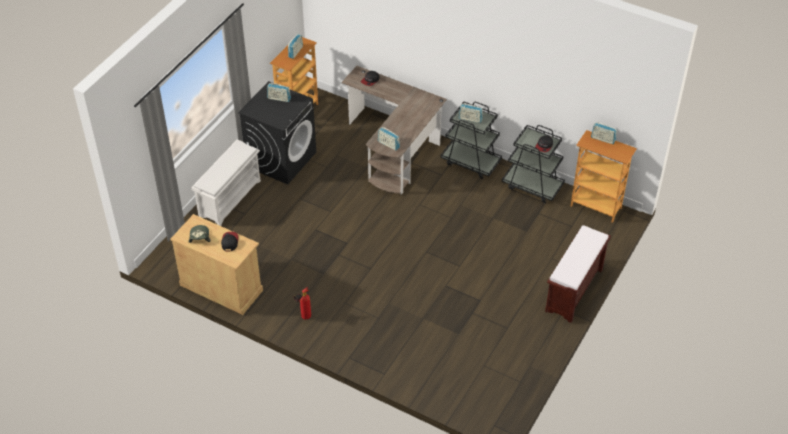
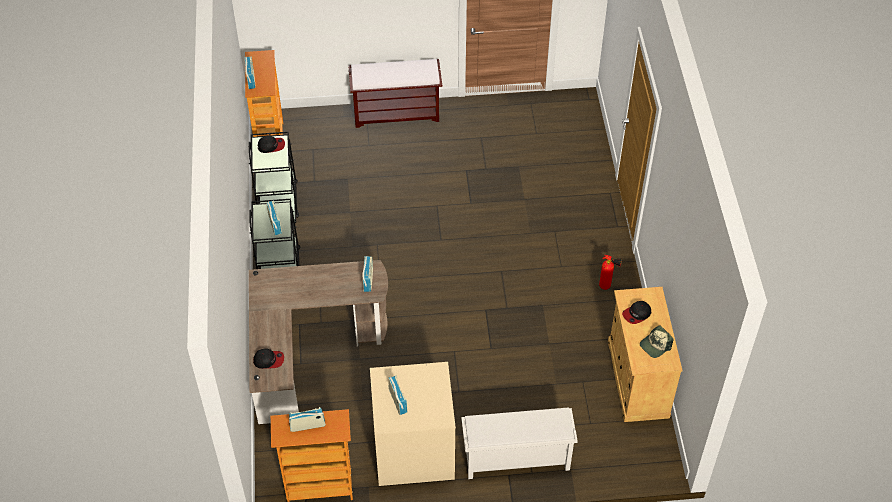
camera: 125 degrees left, 5 degrees up
(281, 159) = (413, 451): black washing machine -> beige washing machine

